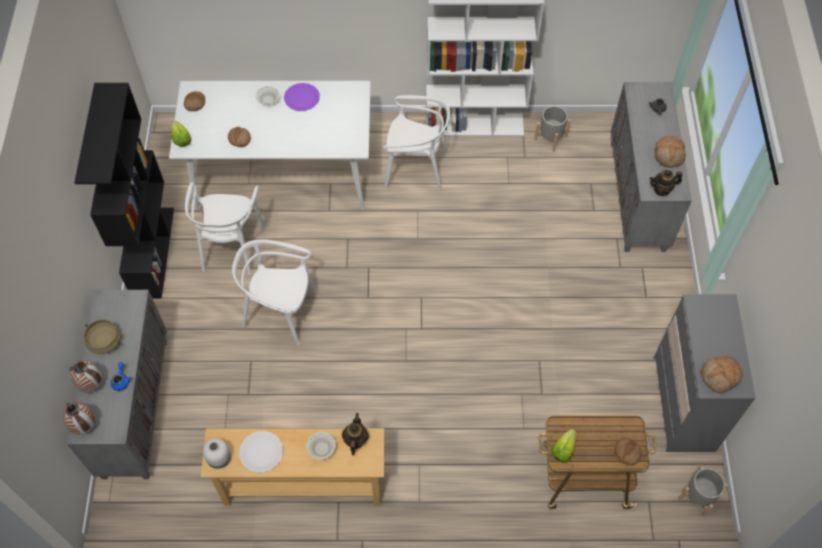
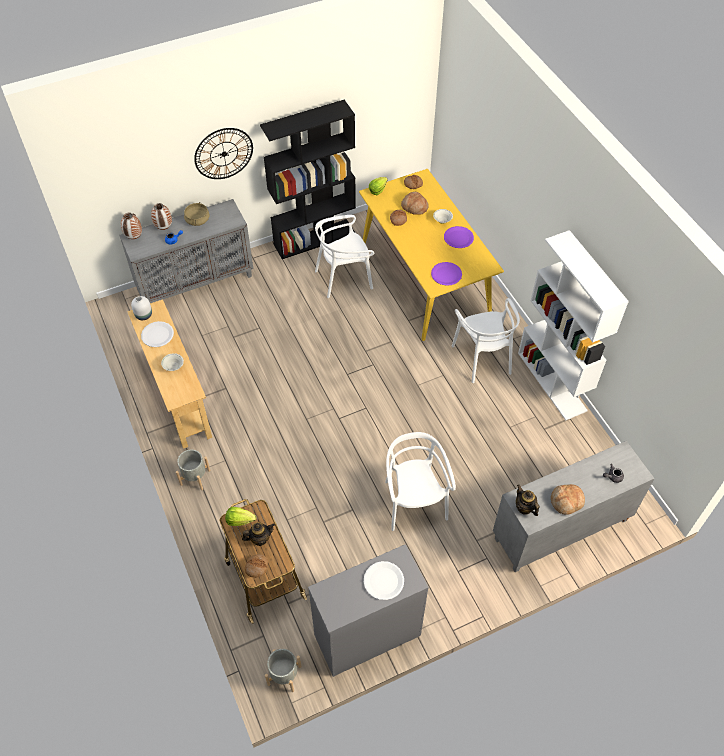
camera: 65 degrees right, 5 degrees down
(68, 250) = (223, 153): none -> wall clock
(280, 311) = (306, 327): white chair -> white chair (413, 502)
(282, 171) = (425, 279): white dining table -> yellow dining table
(345, 130) = (446, 274): none -> purple plate
(355, 440) = (188, 383): teapot -> teapot (259, 538)
(550, 138) = (577, 441): grey planter -> grey planter (195, 477)
(717, 329) = (383, 581): none -> white plate
(720, 376) = (336, 597): bread -> bread (414, 207)

